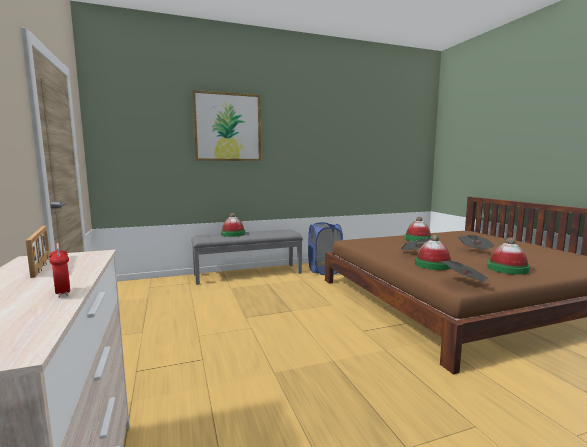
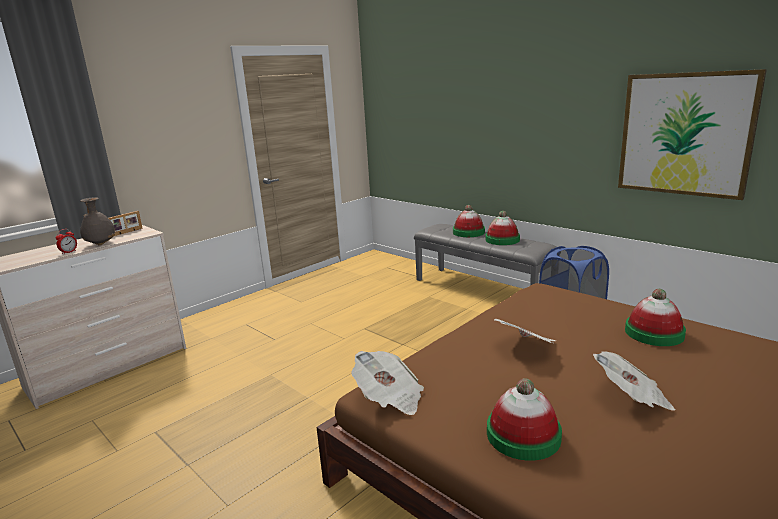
camera: 65 degrees right, 10 degrees up
(75, 274) = (101, 244): none -> grey vase
(227, 127) = (483, 84): picture -> picture (685, 134)
(433, 265) = (468, 365): hat -> hat (502, 240)

